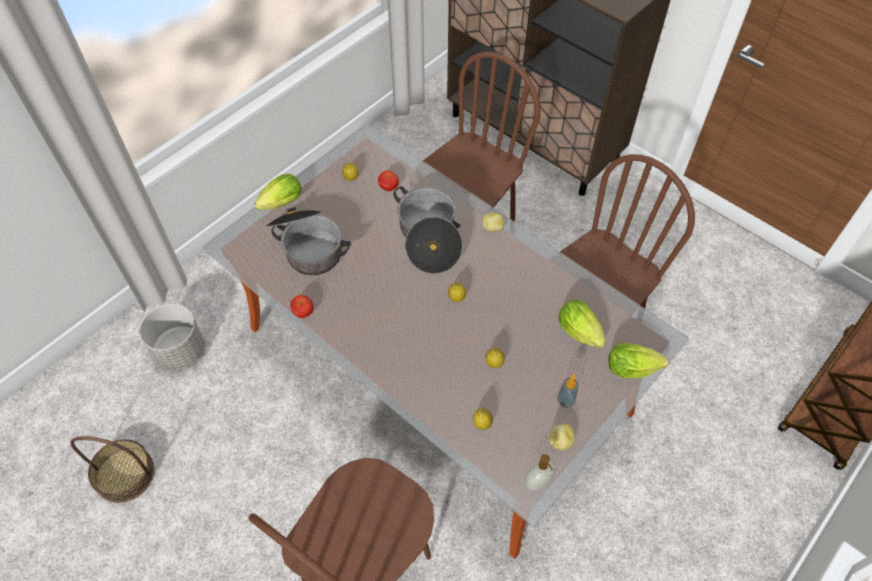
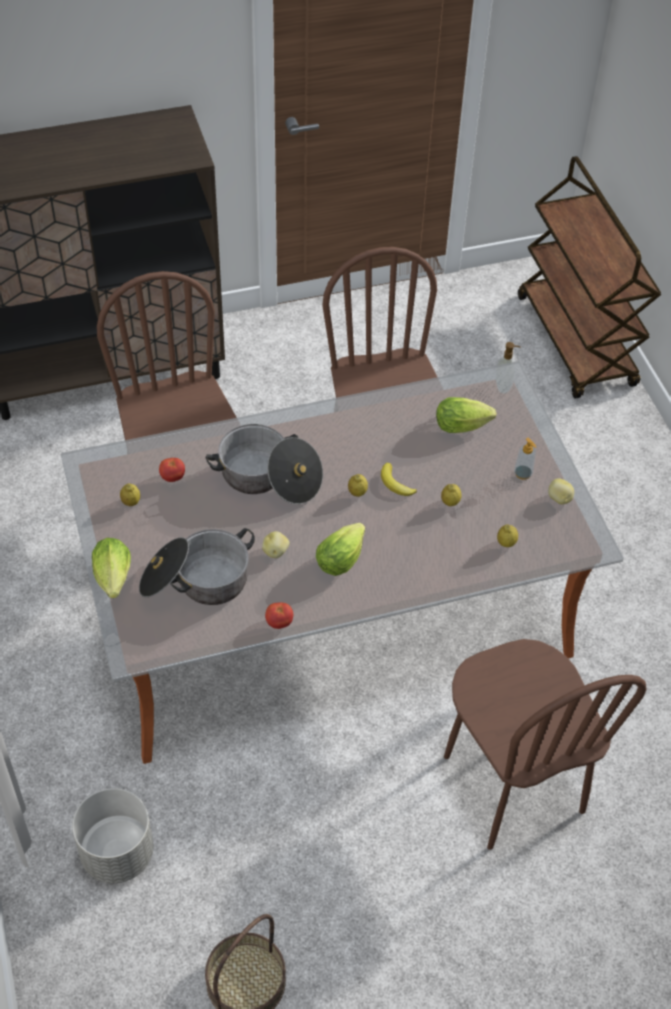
camera: 60 degrees left, 5 degrees down
(484, 317) = (395, 483): none -> banana
(493, 228) = (297, 423): potato -> potato (275, 551)
(538, 483) = (588, 534): soap dispenser -> soap dispenser (504, 386)
(634, 369) = (524, 411): lettuce -> lettuce (342, 557)

